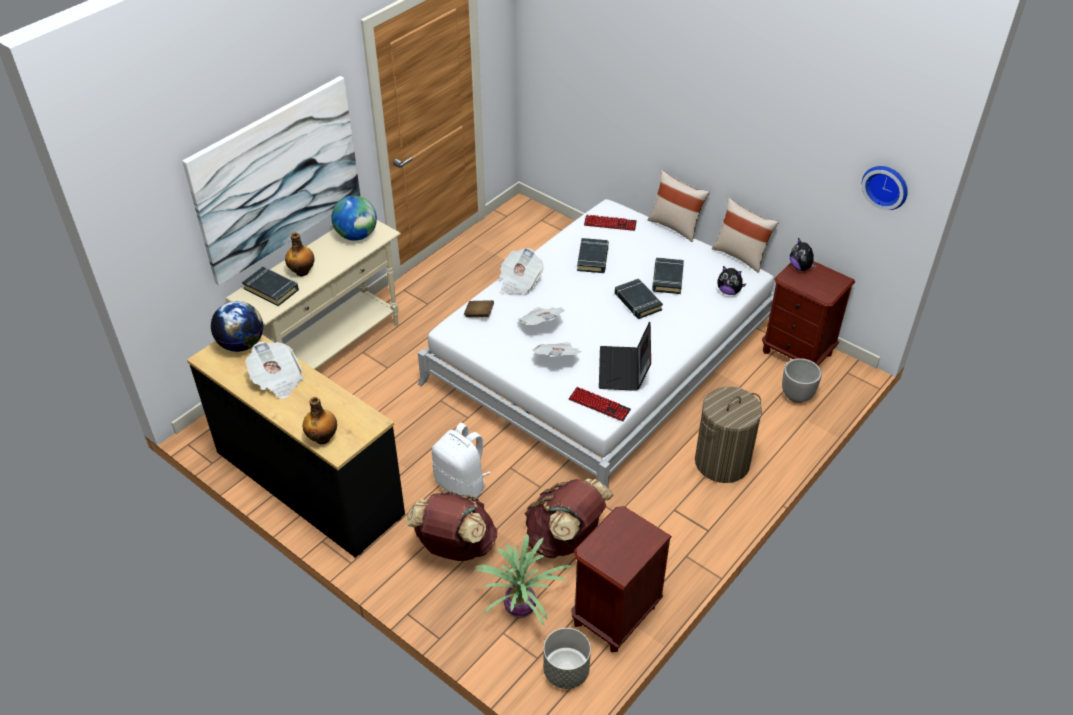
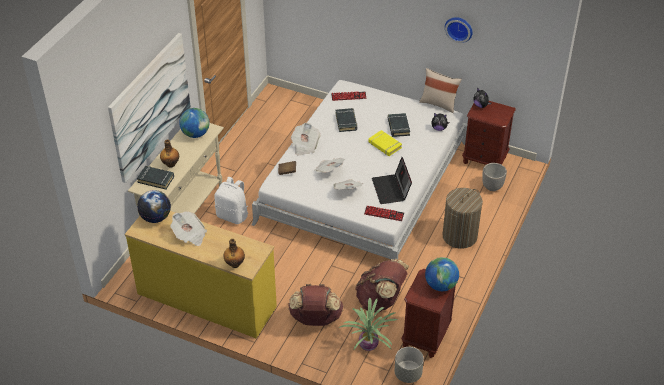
camera: 15 degrees left, 0 degrees up
(308, 483) = (206, 301): black dresser -> yellow dresser
(462, 484) = (305, 281): white backpack -> white backpack (233, 215)
(637, 302) = (384, 145): black book -> yellow book
(641, 540) = (440, 285): none -> globe
(675, 226) = (391, 91): beige pillow -> none
(886, 186) = (528, 49): wall clock -> wall clock (459, 28)

